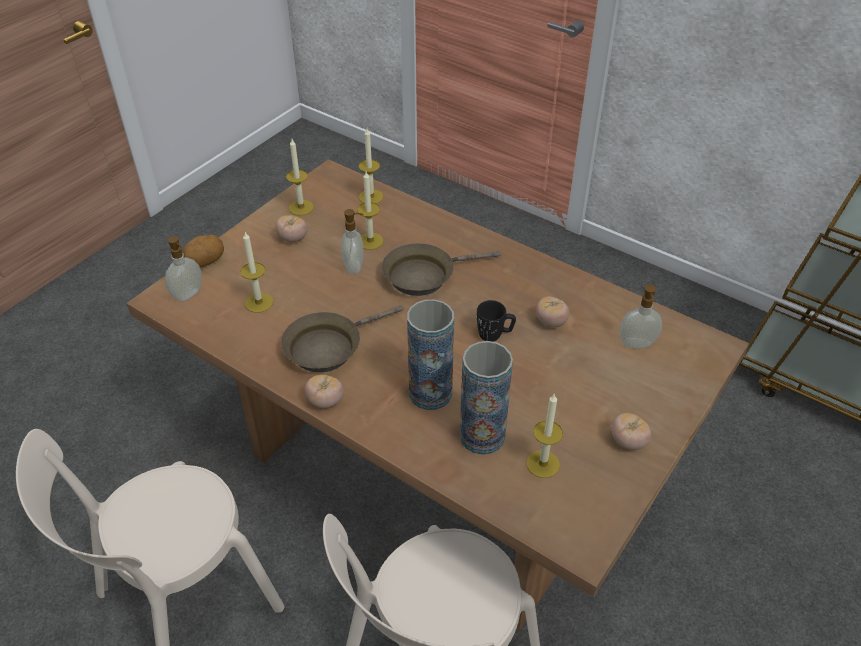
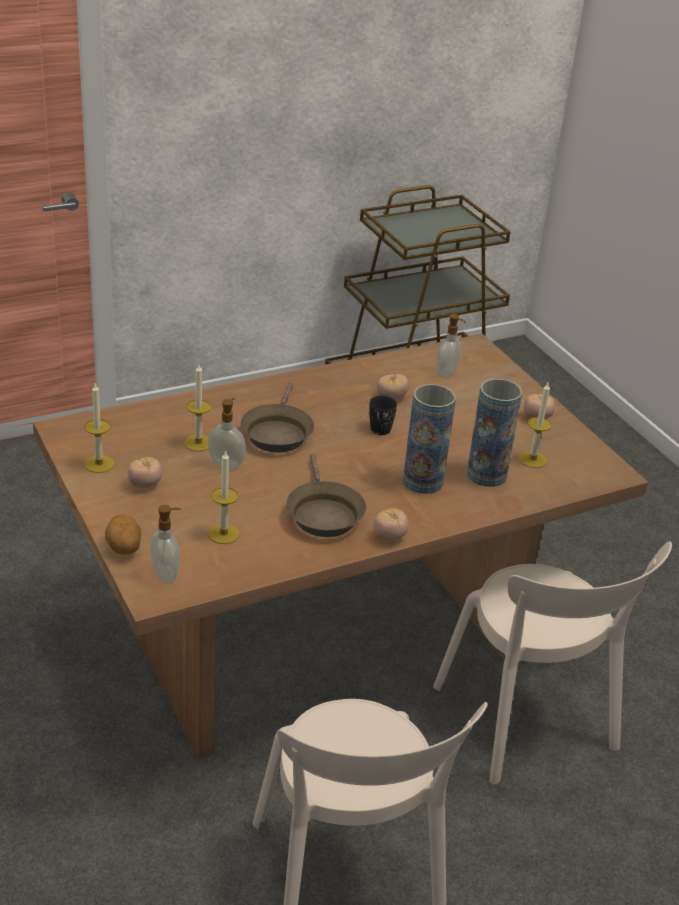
camera: 65 degrees left, 10 degrees down
(371, 197) = (130, 419): candle -> none

